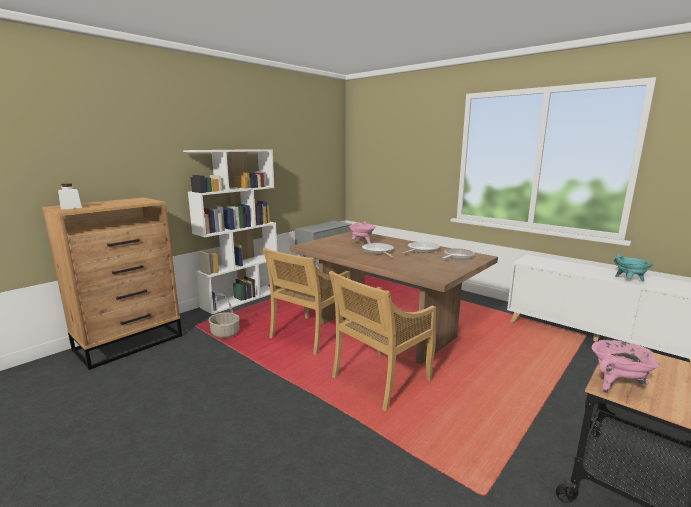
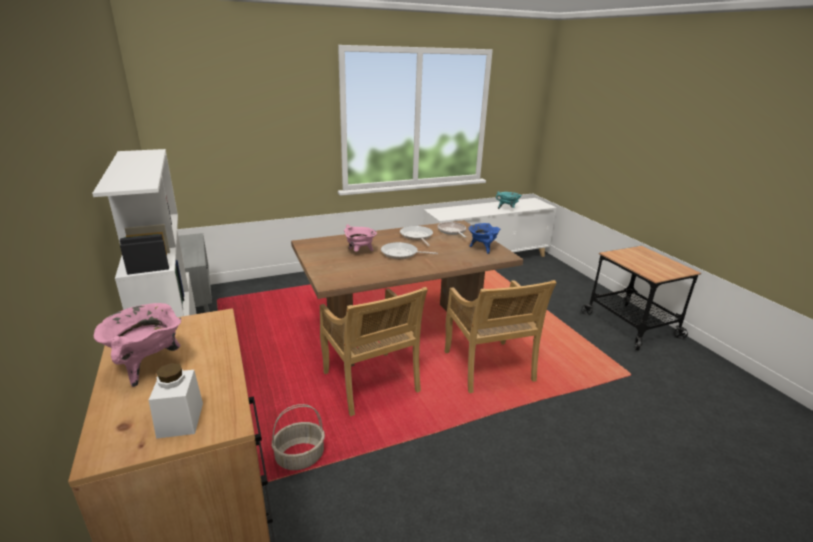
camera: 65 degrees left, 10 degrees up
(438, 269) = (482, 248): none -> blue cooking pot
(616, 385) = (652, 273): pink cooking pot -> pink cooking pot (148, 365)

